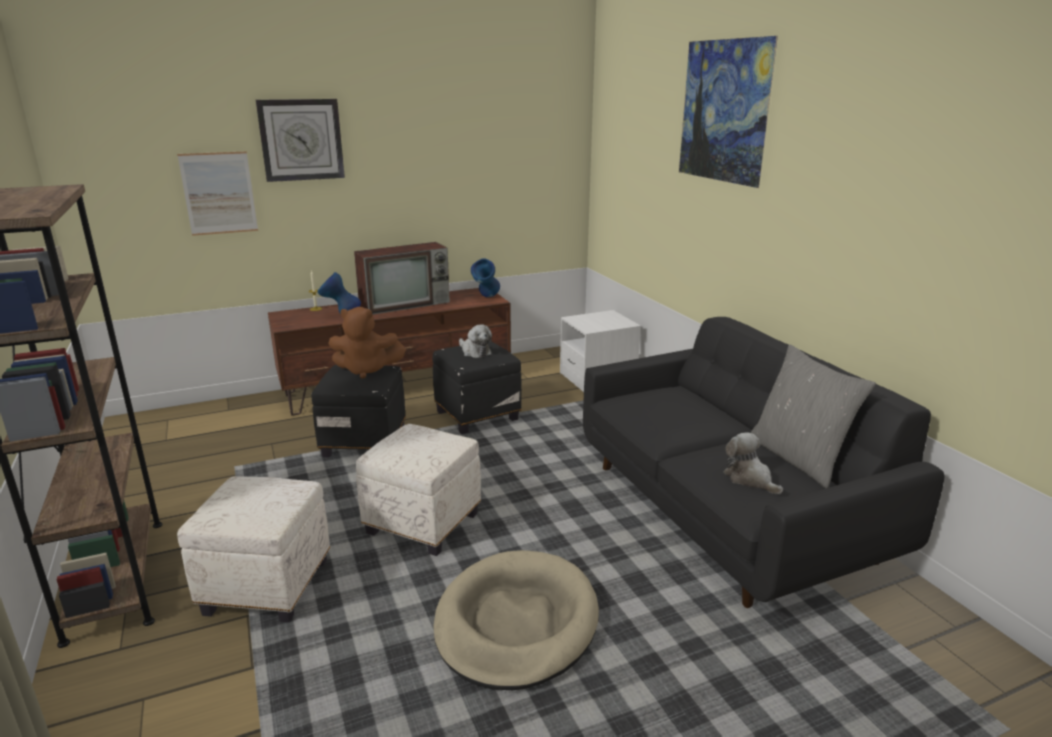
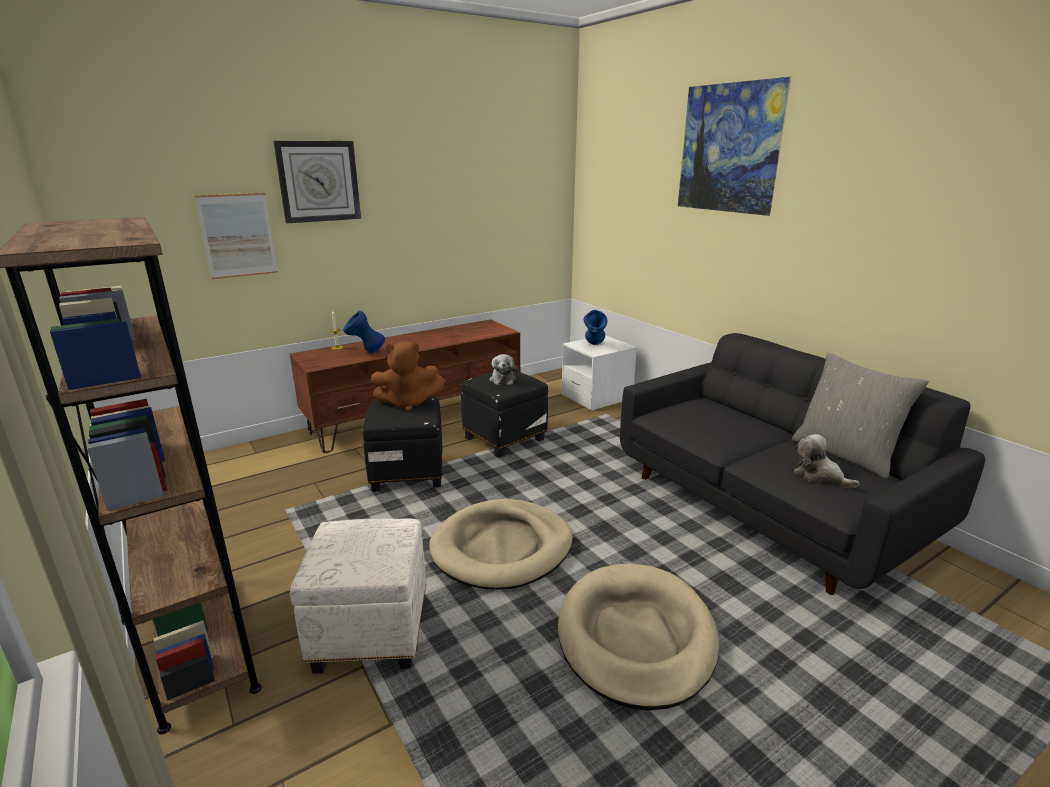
camera: 10 degrees left, 0 degrees up
(406, 304) = (423, 338): television -> none
(424, 524) = (502, 548): white ottoman -> beige dog bed
(475, 352) = (503, 379): plush toy -> plush toy turned 45 degrees clockwise
(486, 298) = (495, 329): blue vase -> blue vase (594, 345)

